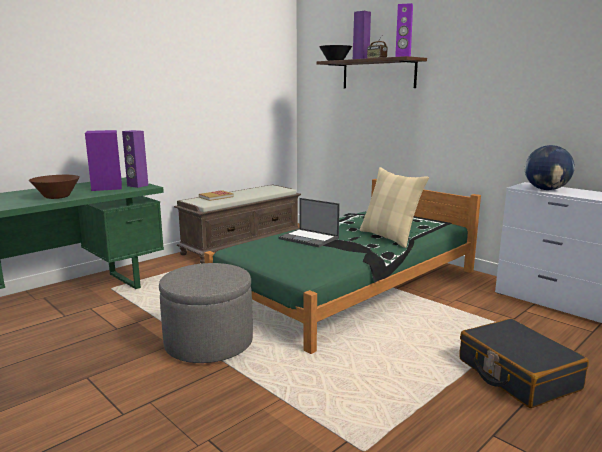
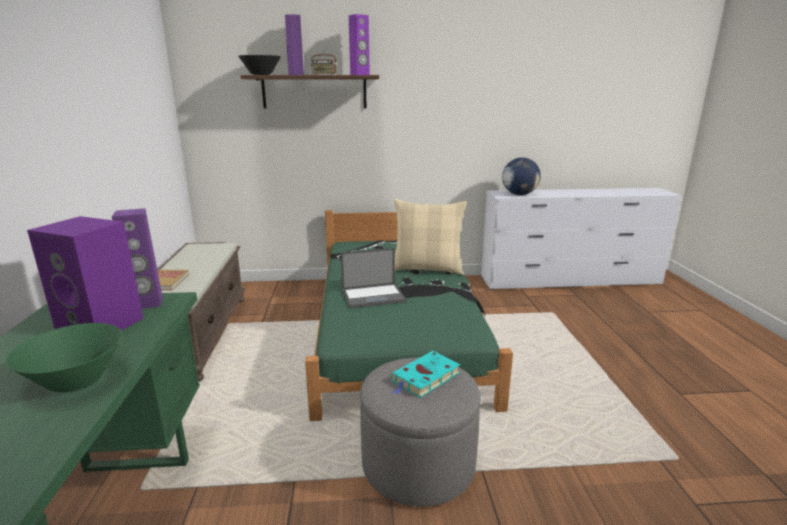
camera: 50 degrees left, 5 degrees up
(57, 197) = (76, 380): brown bowl -> green bowl
(214, 273) = (424, 378): none -> turquoise book
(517, 374) = (610, 345): black suitcase -> none

